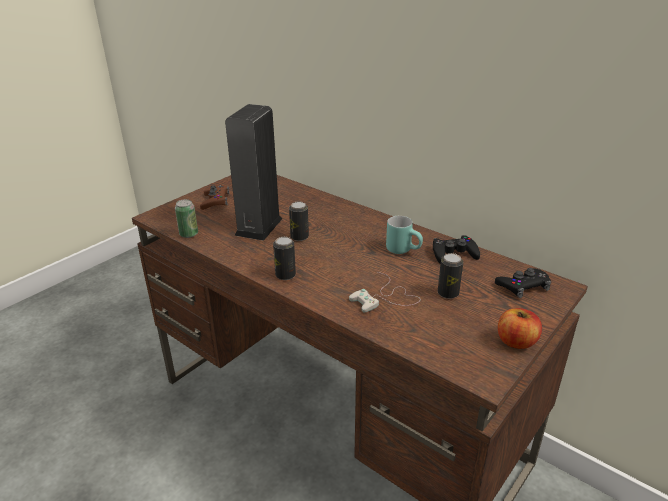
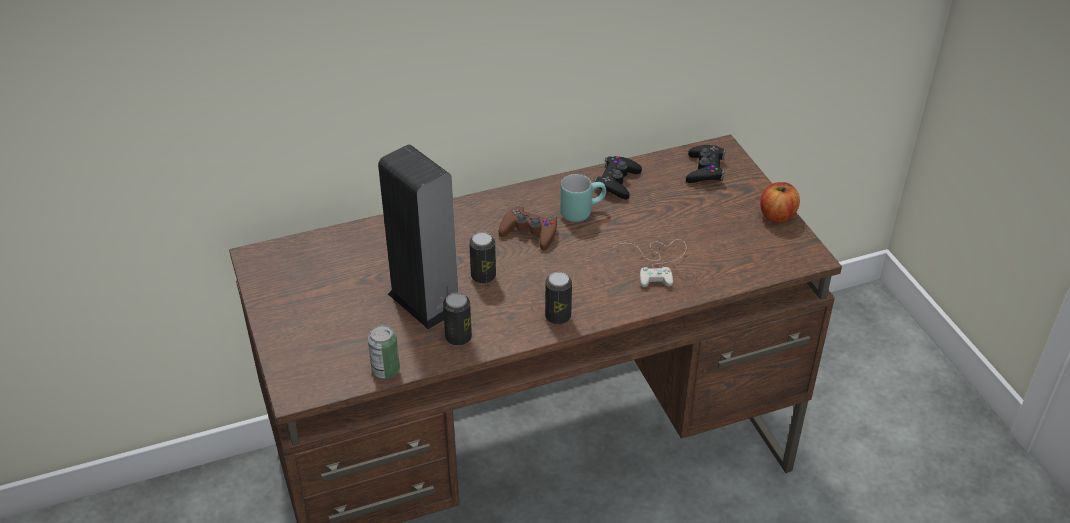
camera: 60 degrees left, 10 degrees up
(215, 201) = (312, 319): brown game controller -> brown game controller (529, 232)
(448, 293) = (680, 219): can -> can (458, 337)

